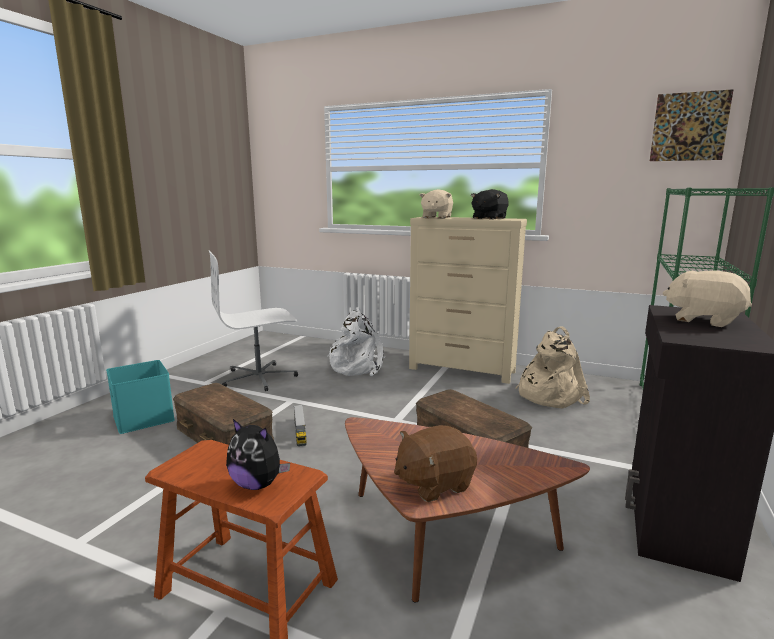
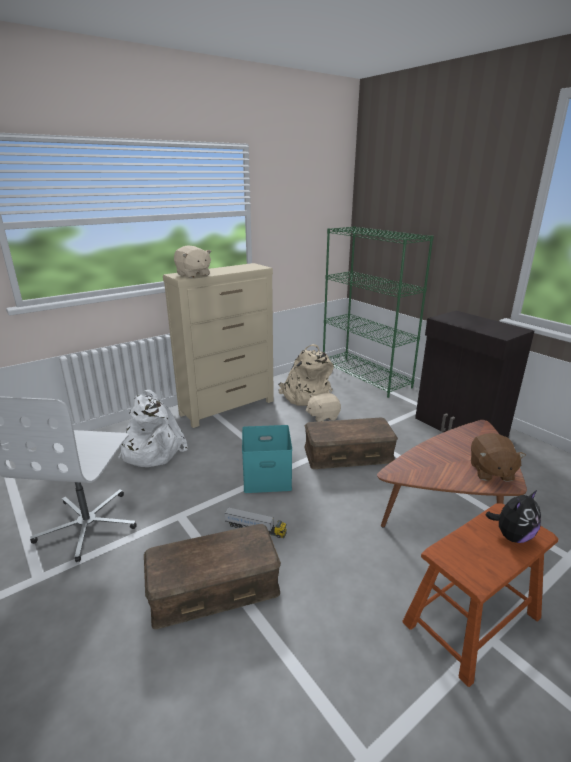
camera: 60 degrees left, 10 degrees up
(145, 418) = (86, 662): turquoise storage box -> turquoise storage box (268, 476)
(488, 218) = (236, 268): black plush toy -> none
(689, 127) = (330, 183): picture -> none
(703, 320) = (469, 321): beige plush toy -> beige plush toy (322, 416)

